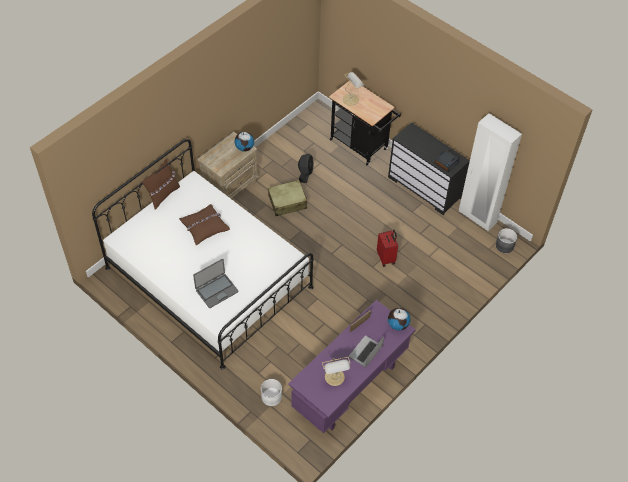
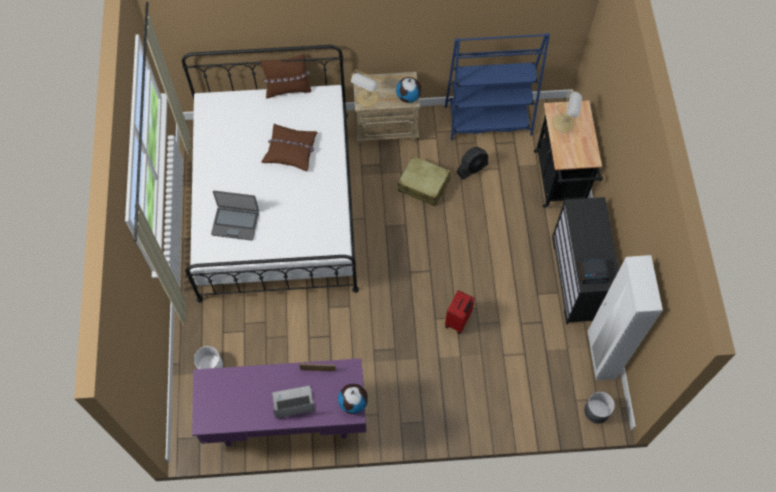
camera: 45 degrees right, 10 degrees up
(286, 141) = (488, 120): none -> blue bookcase
(335, 378) = (238, 402): table lamp -> table lamp (367, 98)

